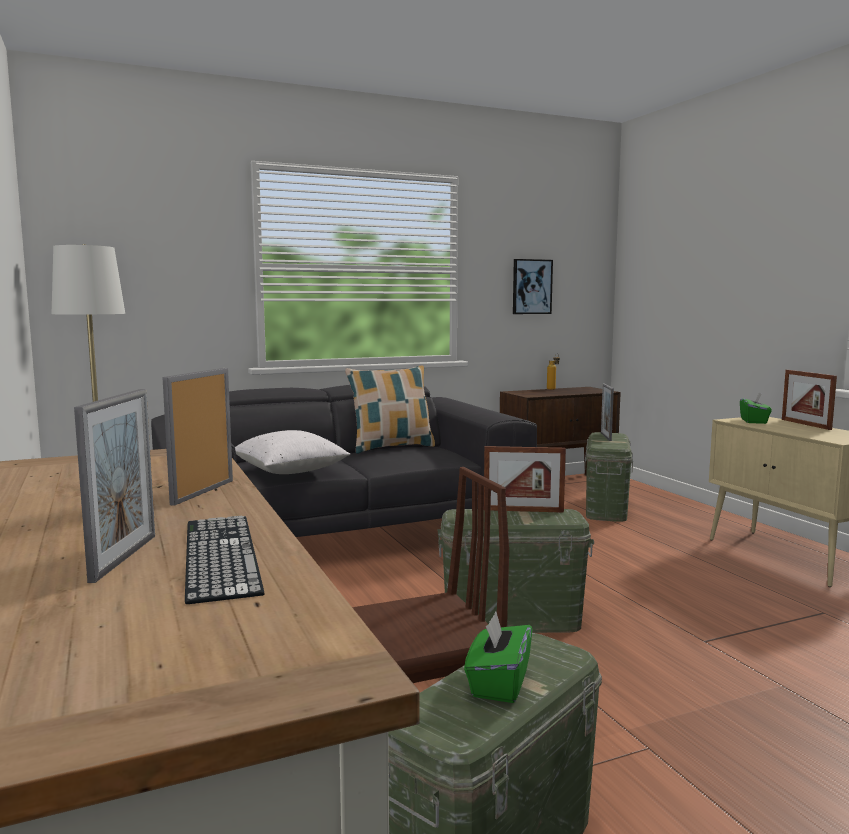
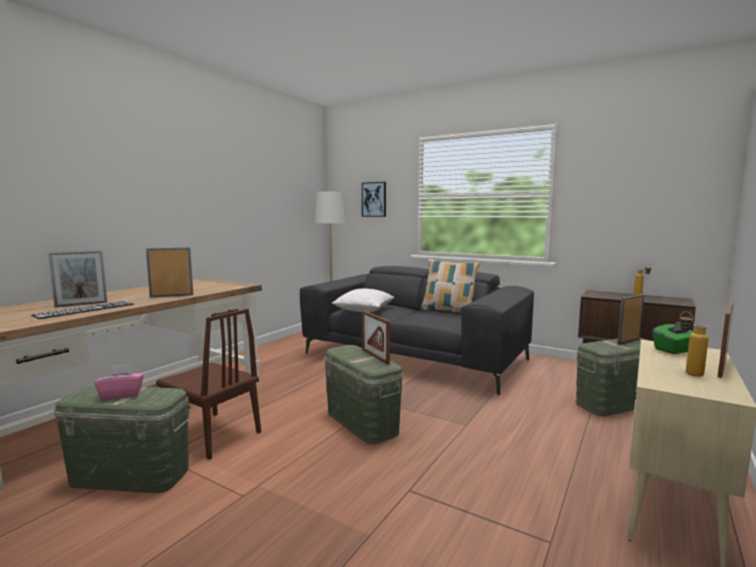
camera: 55 degrees right, 0 degrees up
(498, 683) = (121, 395): green tissue box -> pink tissue box
(531, 286) = (627, 205): picture -> picture (374, 199)
(814, 431) = (688, 372): none -> bottle

